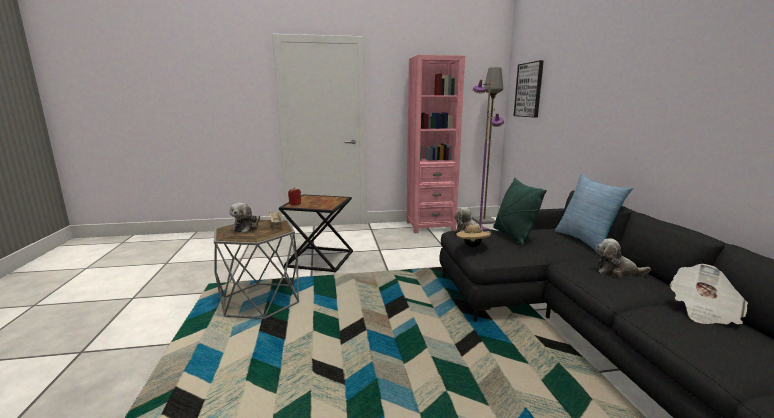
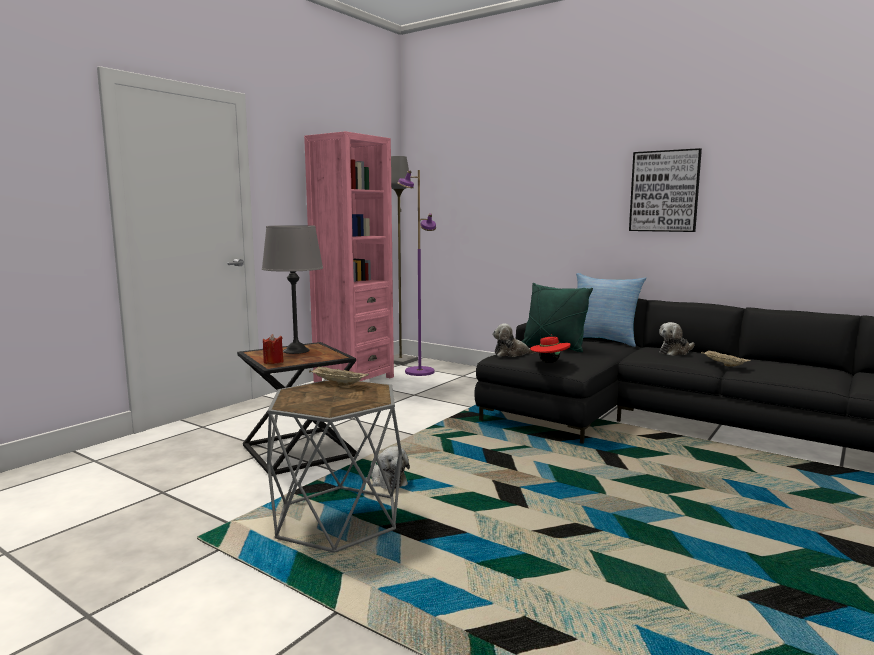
camera: 45 degrees left, 5 degrees down
(247, 227) = (316, 396): plush toy -> plush toy (387, 481)
(324, 199) = (296, 351): none -> grey table lamp
(472, 246) = (549, 362): beige hat -> red hat
(529, 90) = (449, 186): picture -> picture (664, 191)
(636, 300) = (723, 364): none -> beige tray
(704, 310) = (760, 359): newspaper -> none

